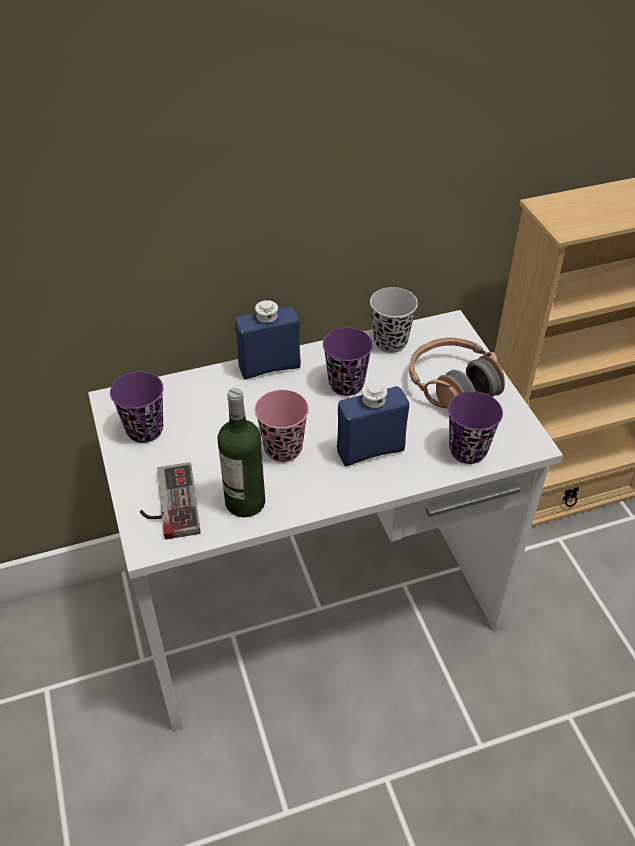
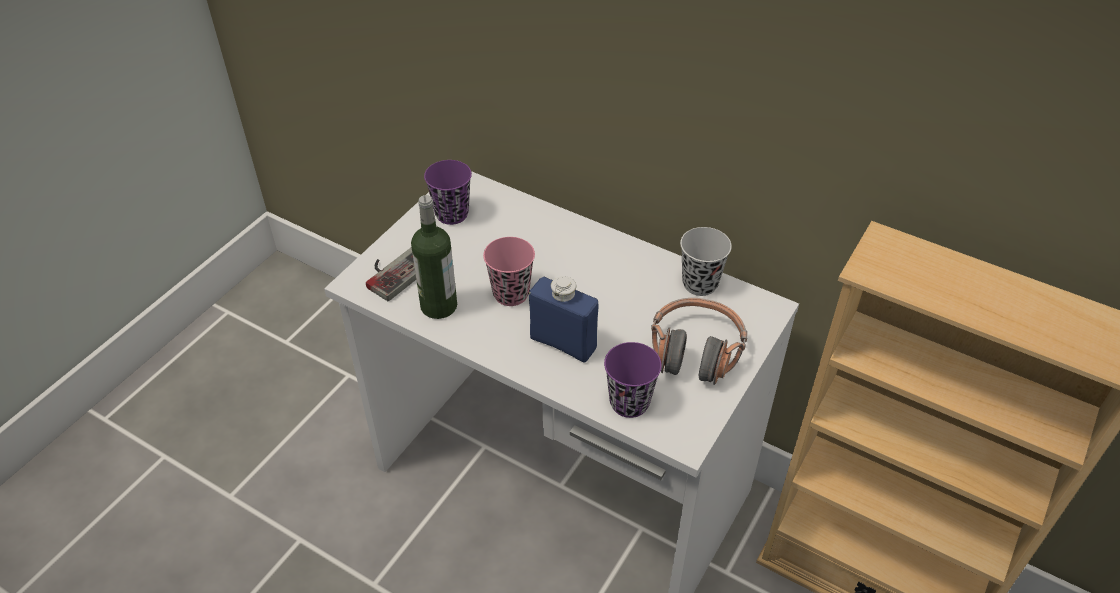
camera: 50 degrees right, 0 degrees up
(269, 367) = (586, 234): blue bottle -> none
(346, 384) = (619, 287): purple cup -> none

